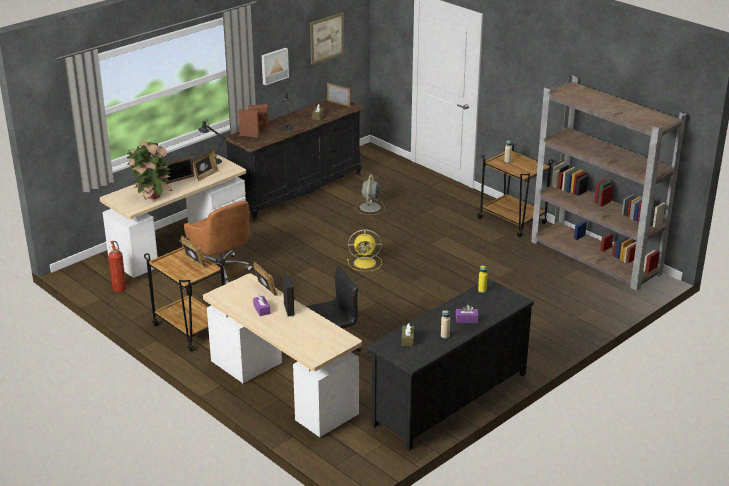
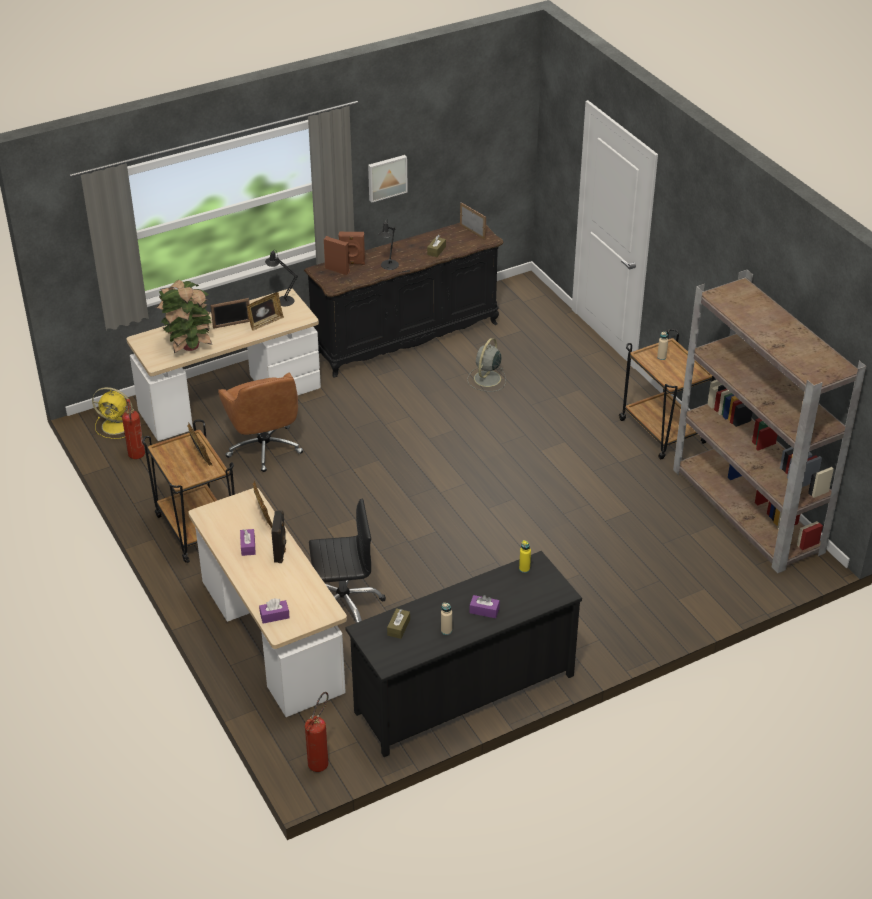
camera: 15 degrees right, 10 degrees up
(305, 349) = (274, 616): none -> purple tissue box
(326, 38) = (468, 142): picture -> none
(360, 461) = (321, 760): none -> fire extinguisher
(365, 263) = (446, 466): yellow fan -> yellow fan (117, 426)

